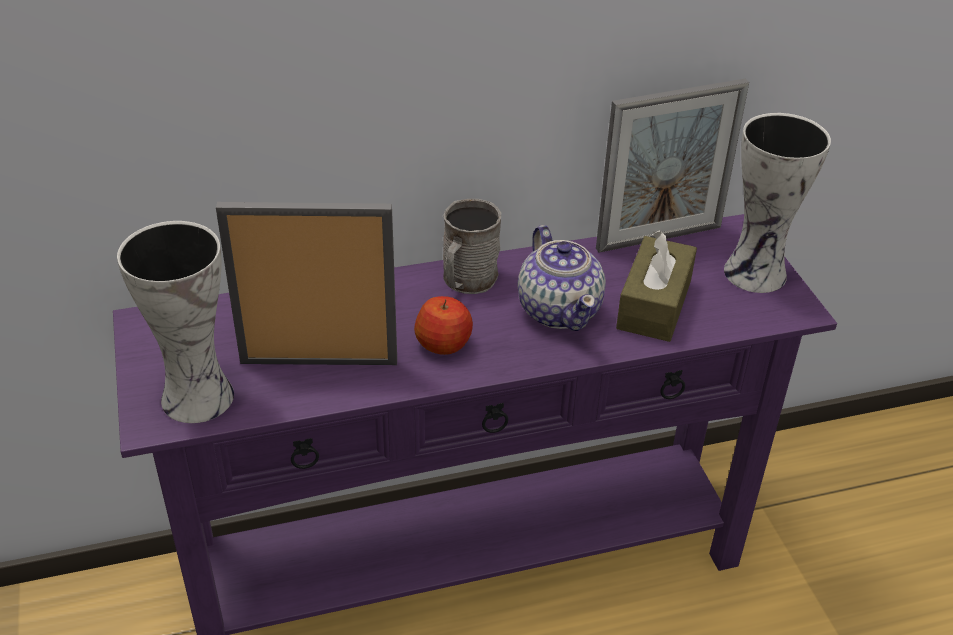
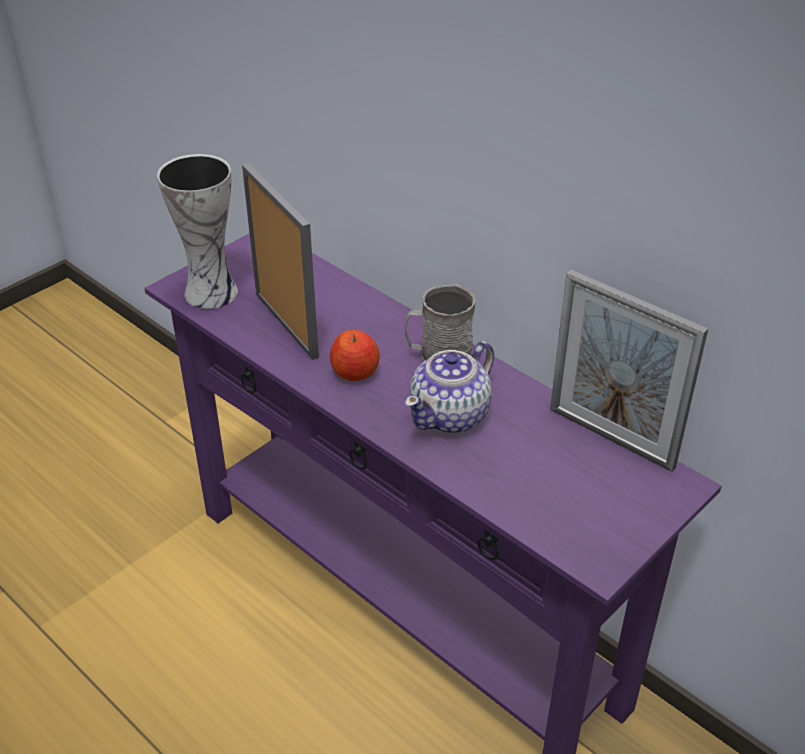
camera: 60 degrees right, 0 degrees up
(654, 304) = (511, 467): brown tissue box -> none
(758, 274) = (625, 520): vase -> none

